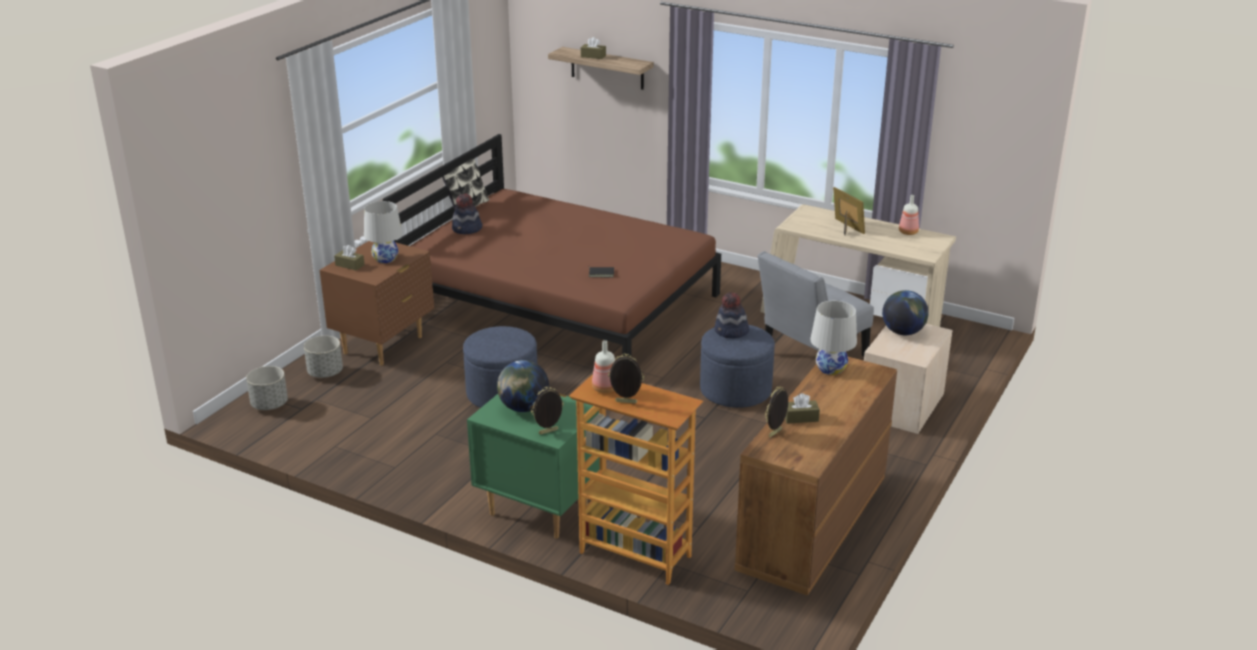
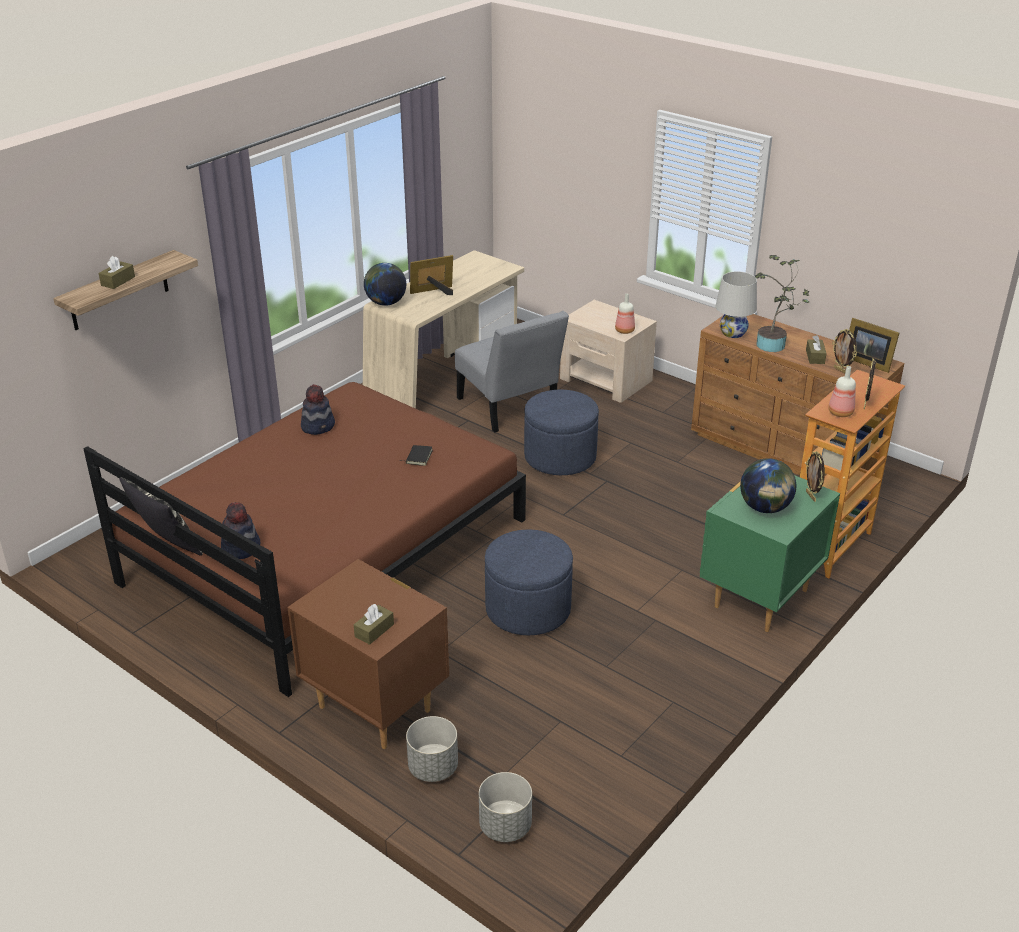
camera: 80 degrees left, 5 degrees up
(385, 259) = (366, 597): white table lamp -> none
(731, 332) = (548, 407): hat -> hat (318, 426)
(806, 451) = (866, 361): none -> picture frame
(813, 393) = (774, 346): none -> potted plant
(903, 332) = (593, 319): globe -> globe (385, 303)
(908, 232) = (457, 267): bottle -> bottle (624, 330)

